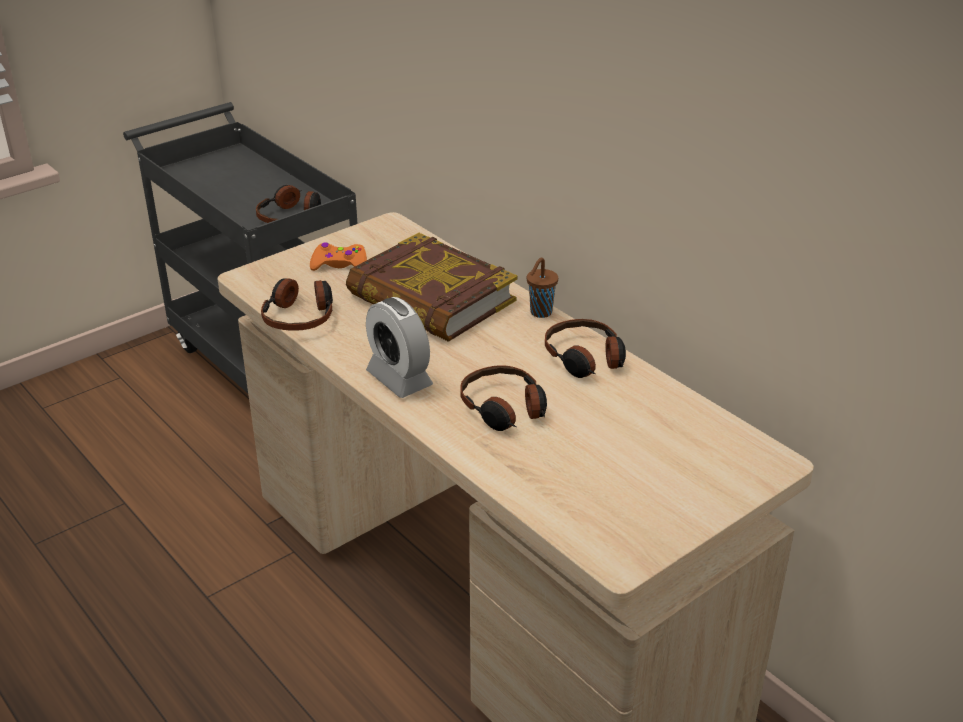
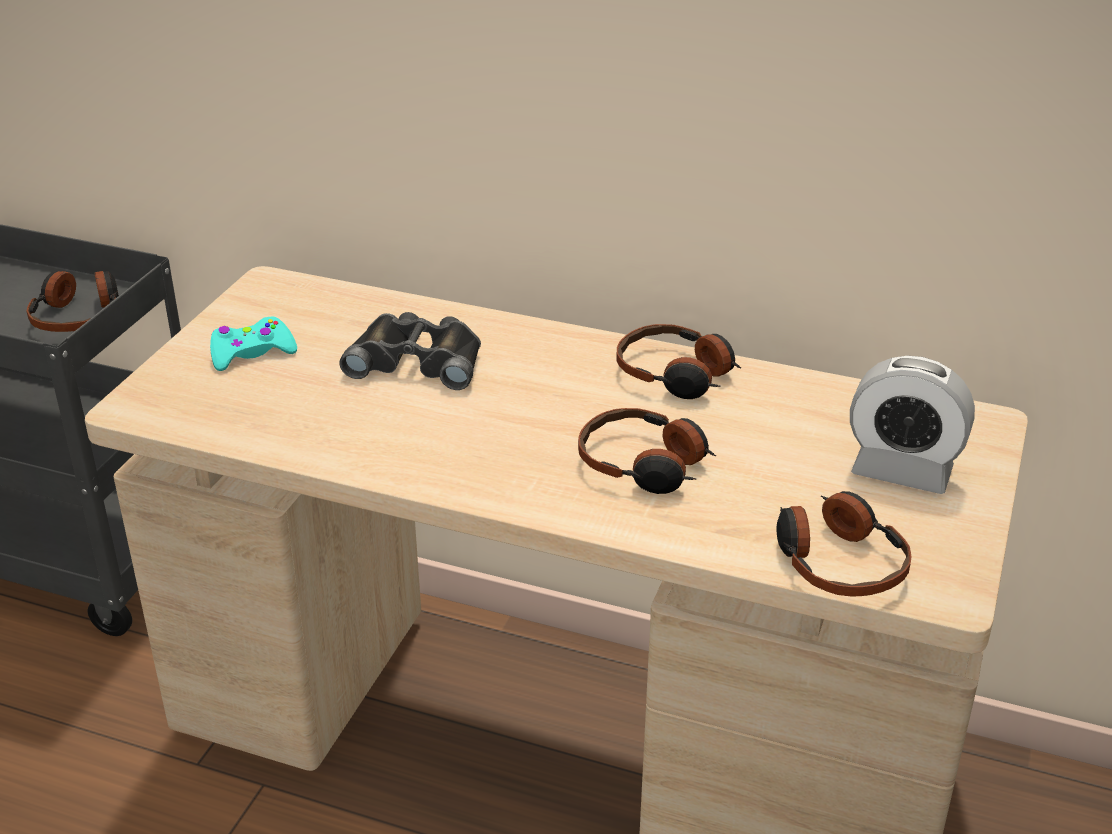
camera: 30 degrees left, 0 degrees up
(300, 316) = (262, 435): headphones -> headphones (837, 561)
(340, 265) = (251, 353): orange game controller -> turquoise game controller
(399, 379) = (478, 472): alarm clock -> alarm clock (901, 471)
(431, 299) = (417, 360): book -> black binoculars
(540, 313) = (569, 337): brown cup -> none

